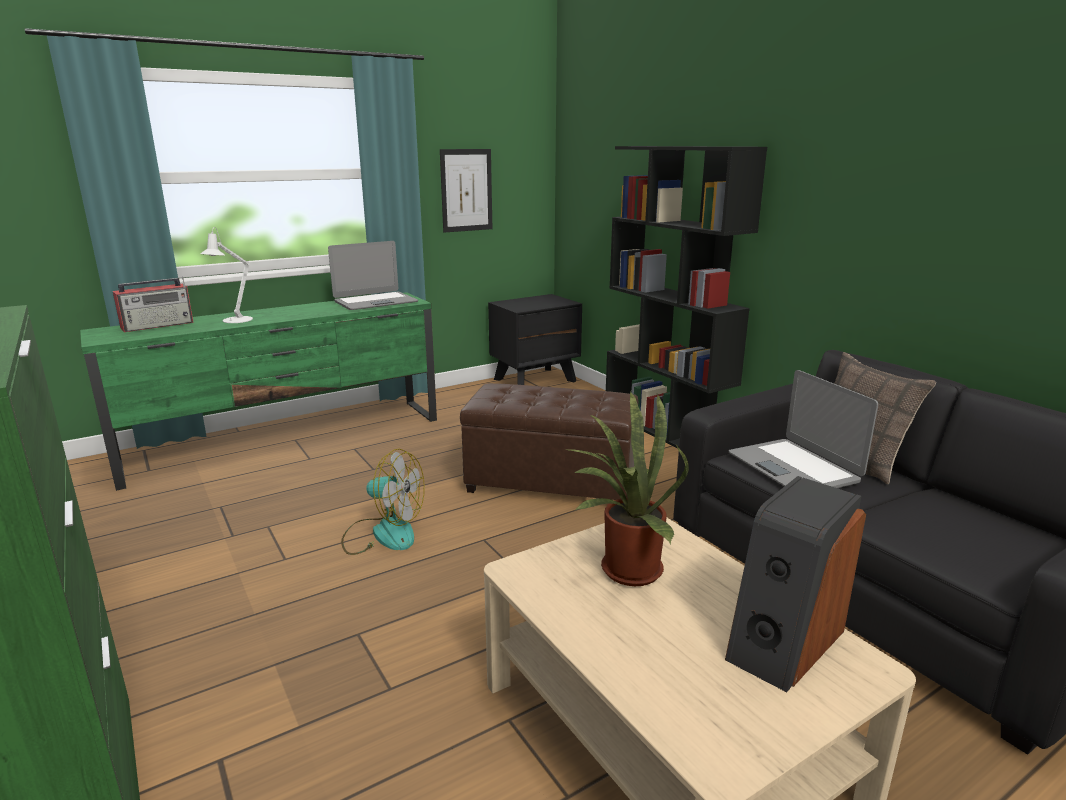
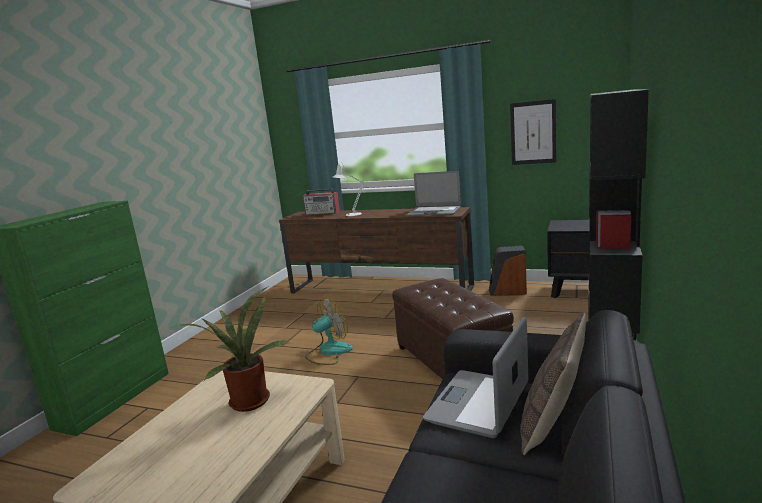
camera: 55 degrees right, 5 degrees down
(287, 440) = (380, 289): green tv stand -> brown tv stand
(383, 533) = (328, 352): fan -> fan turned 105 degrees counterclockwise
(783, 643) = (205, 473): speaker -> speaker (507, 291)

